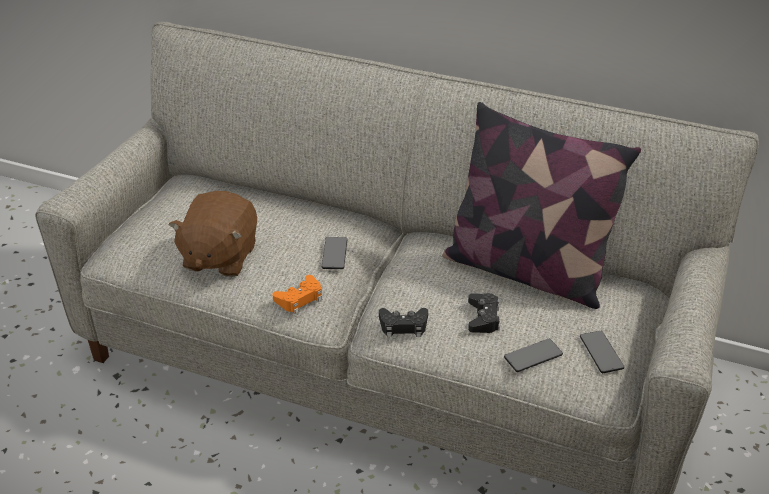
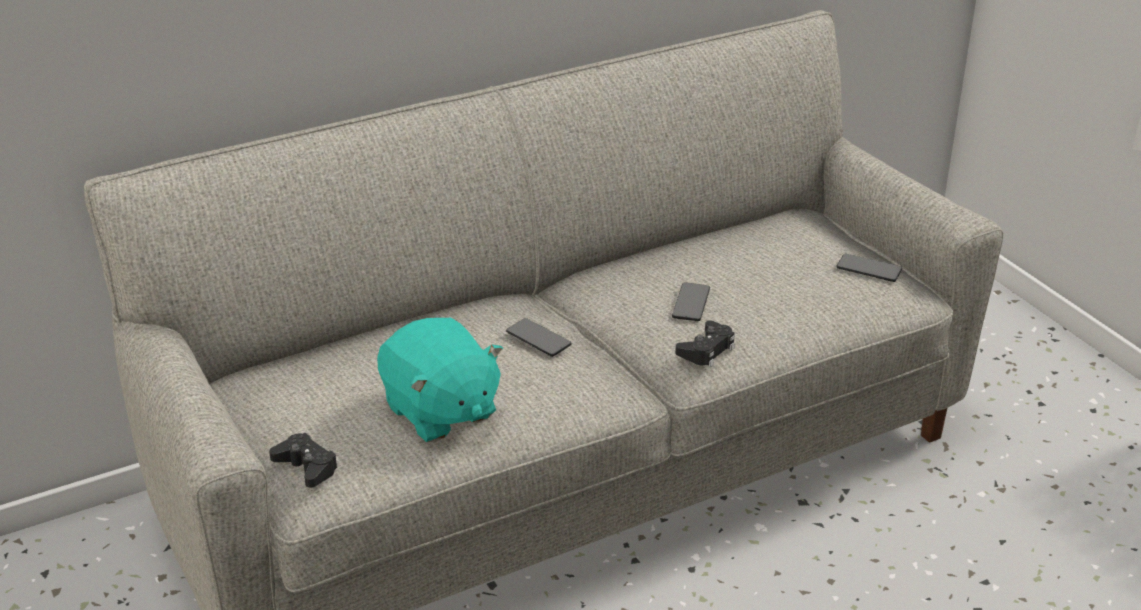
camera: 50 degrees left, 5 degrees down
(219, 257) = (440, 411): brown plush toy -> turquoise plush toy
(300, 299) = (584, 391): orange game controller -> none
(483, 318) = (753, 301): black game controller -> black game controller (306, 467)
(526, 270) = (708, 250): pillow -> none
(533, 356) = (835, 302): phone -> phone (691, 303)

